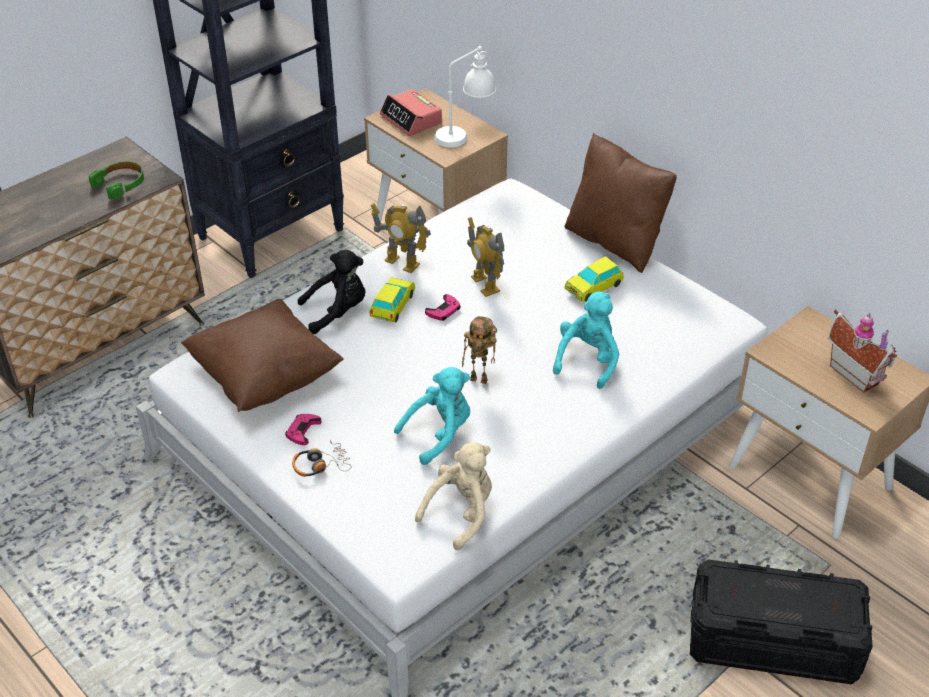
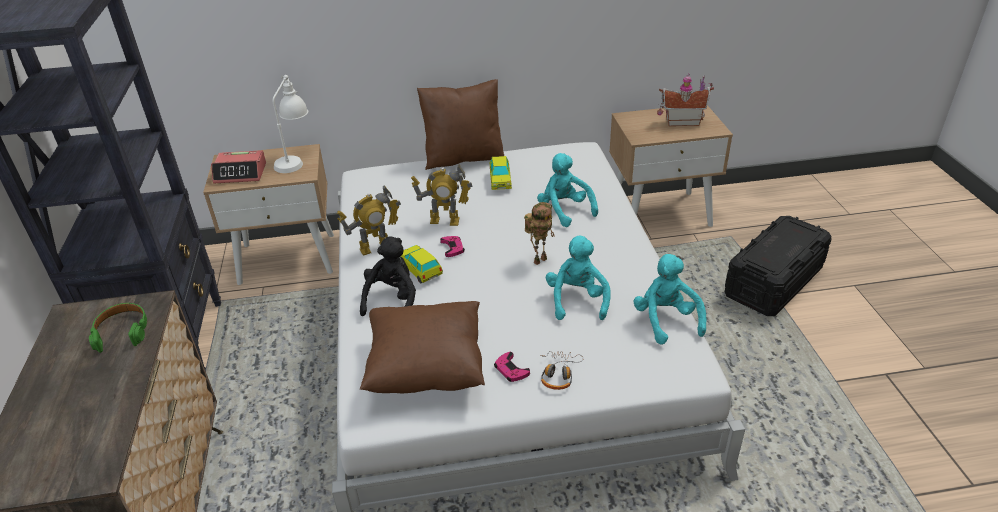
camera: 55 degrees left, 5 degrees down
(461, 513) = (666, 320): beige plush toy -> turquoise plush toy

